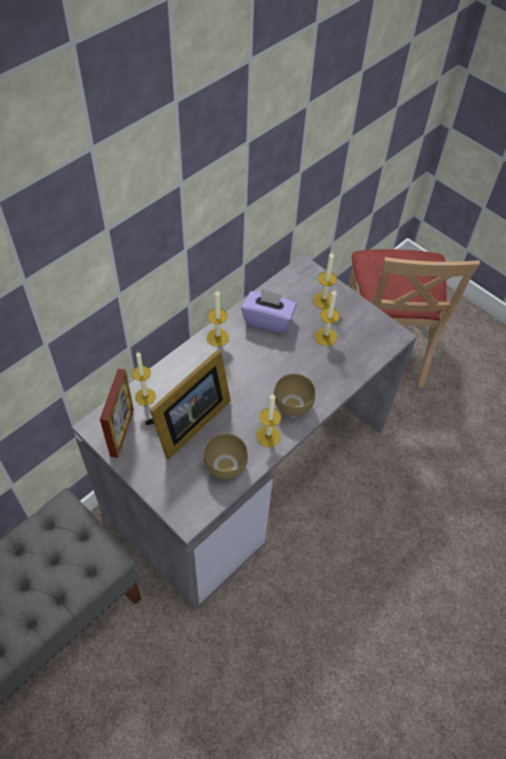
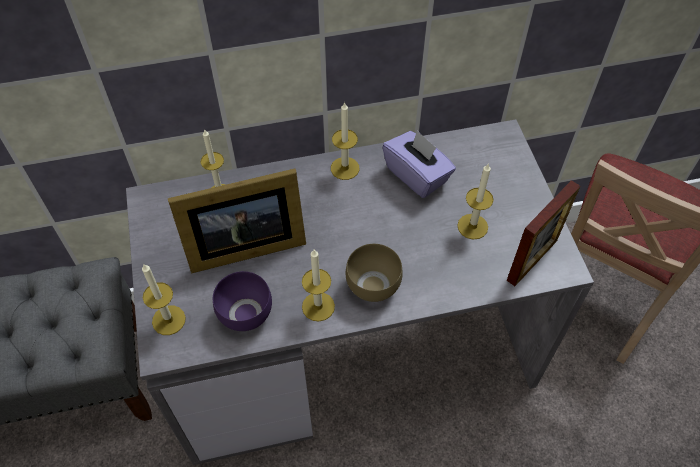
camera: 35 degrees right, 0 degrees up
(122, 432) = (168, 219): picture frame -> picture frame (532, 260)
(224, 465) = (244, 312): brown bowl -> purple bowl
(323, 300) = (501, 183): candle -> candle (168, 320)

